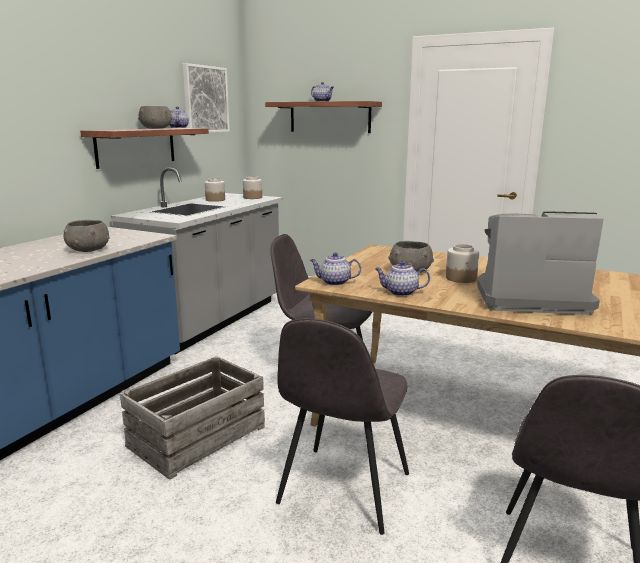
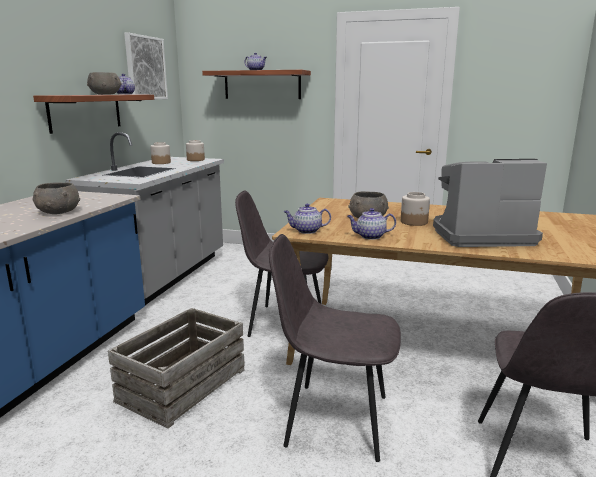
camera: 10 degrees left, 0 degrees up
(343, 490) = (334, 419): grey chair -> grey chair turned 90 degrees clockwise

